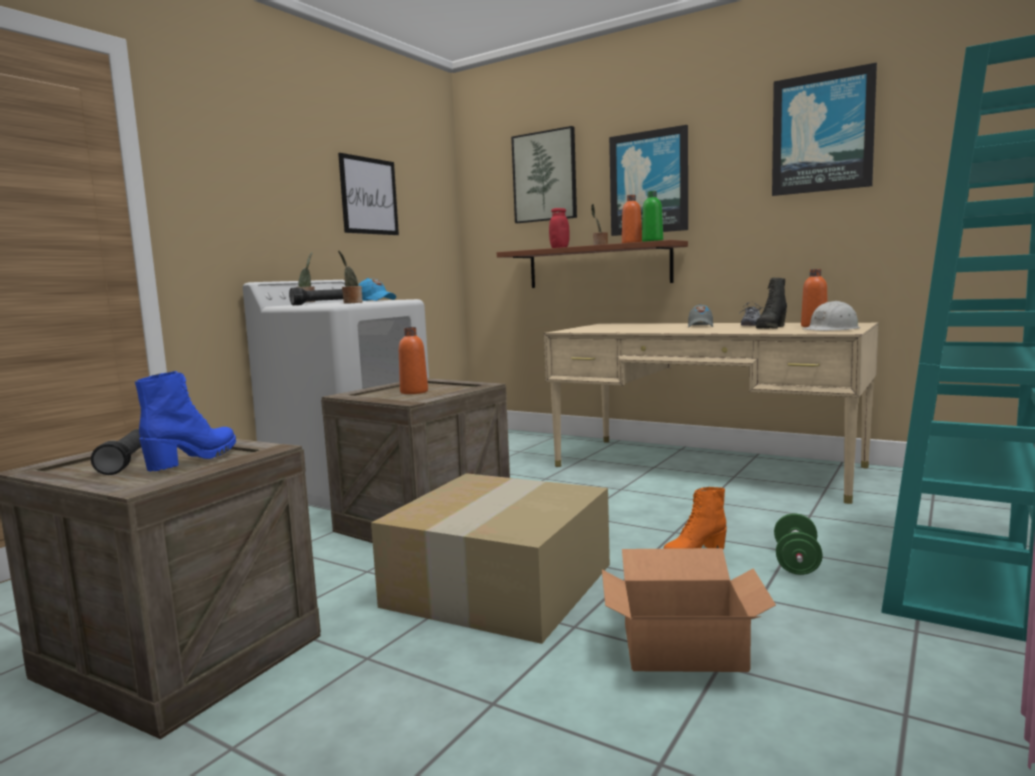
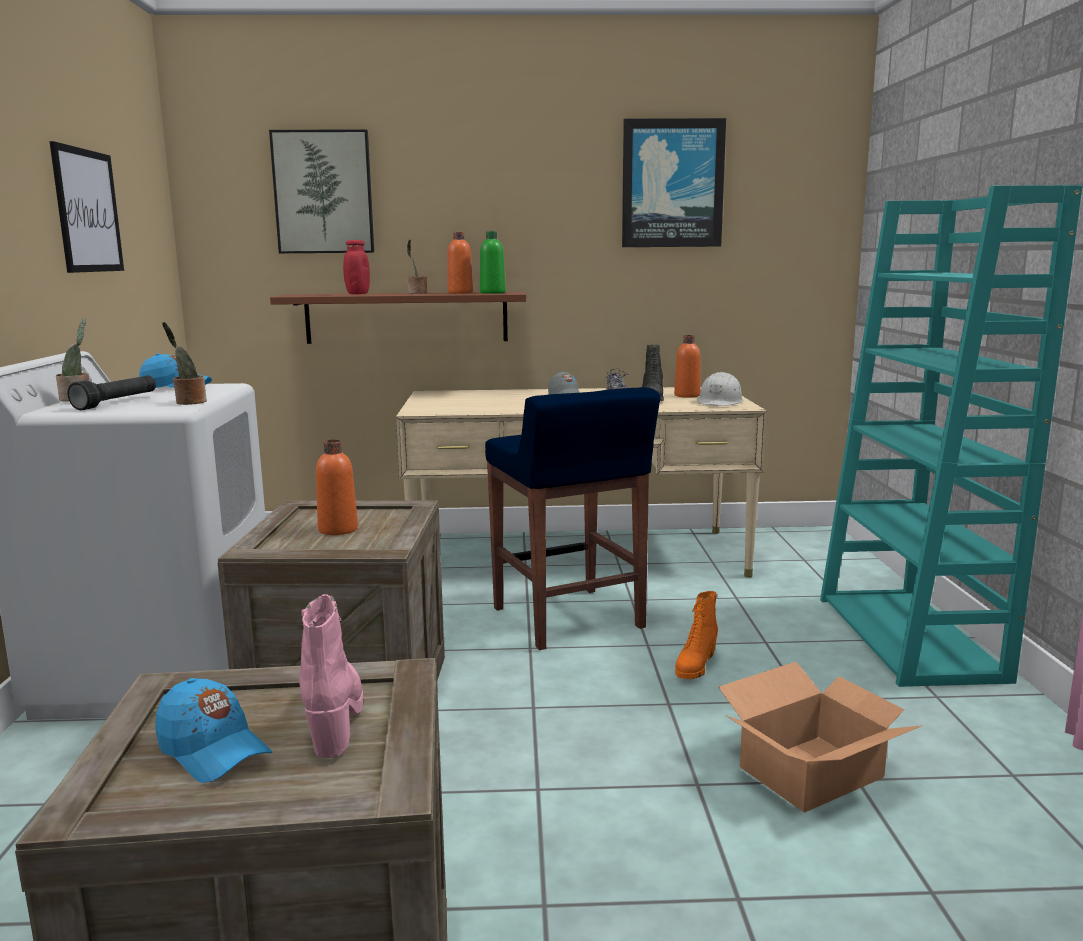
camera: 35 degrees left, 5 degrees up
(126, 462) = (213, 751): black flashlight -> blue cap
(194, 458) = (334, 717): blue boot -> pink boot
(498, 583) = (557, 759): cardboard box -> none
(635, 504) = (568, 619): none -> blue stool
(649, 183) = (474, 217): picture -> none
(796, 562) = (786, 653): green dumbbell -> none

